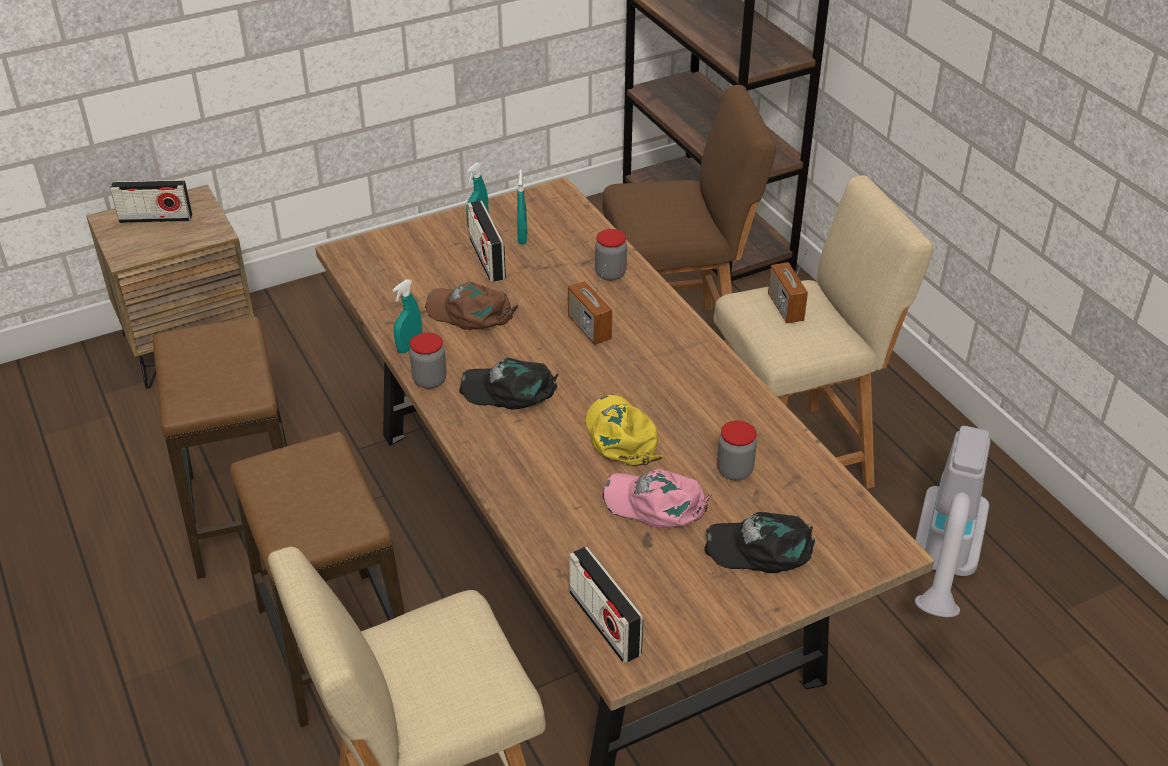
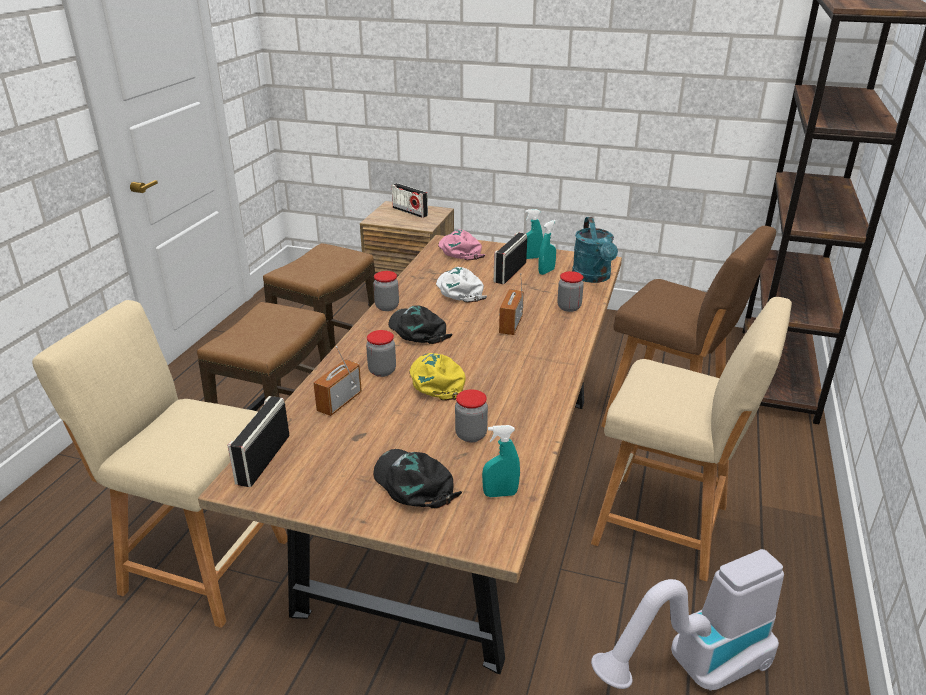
camera: 45 degrees right, 10 degrees down
(409, 346) = (403, 289): turquoise spray bottle -> turquoise spray bottle (500, 494)
(470, 312) = (459, 289): brown cap -> white cap
(554, 459) = (382, 371): none -> jar
(579, 221) = (593, 278): none -> turquoise watering can
(621, 435) = (437, 380): yellow cap -> yellow cap turned 45 degrees counterclockwise
(656, 503) = (396, 422): pink cap -> pink cap (459, 250)
(785, 308) = (671, 381): radio -> radio (339, 402)

